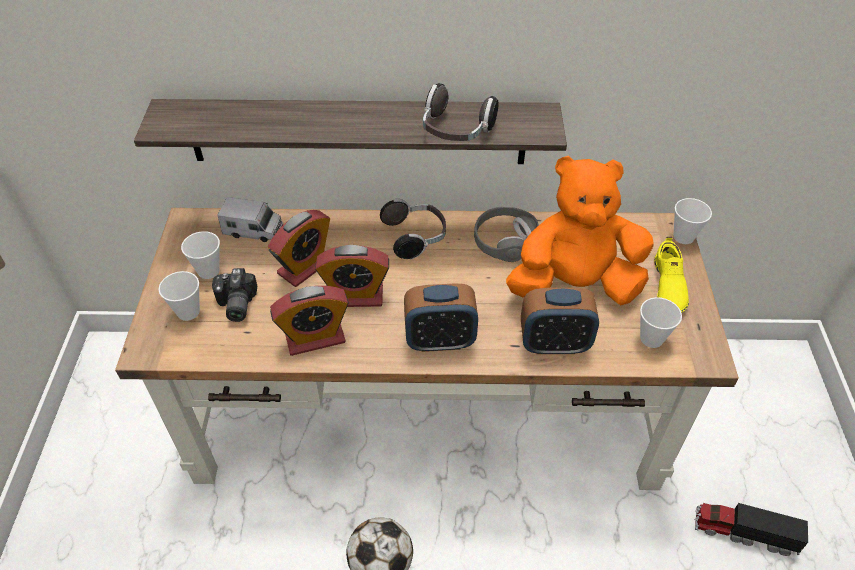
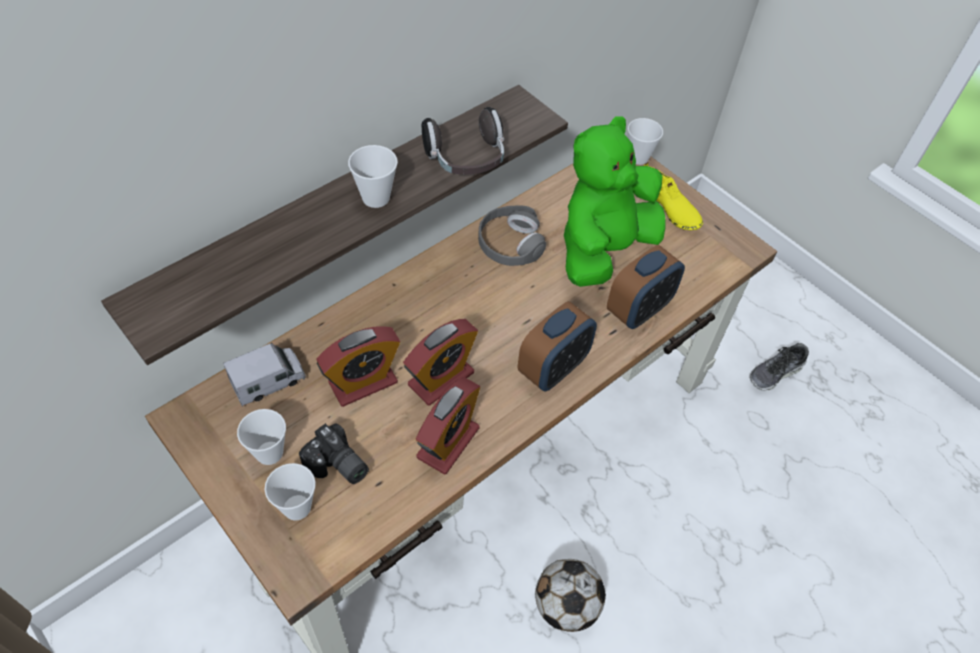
camera: 45 degrees left, 5 degrees up
(305, 266) = (363, 382): alarm clock -> alarm clock turned 60 degrees clockwise
(415, 237) = (433, 288): headphones -> none
(574, 285) = (603, 249): orange plush toy -> green plush toy
(651, 338) = (698, 258): cup -> cup (376, 198)
(743, 532) = (775, 373): toy truck -> shoe

